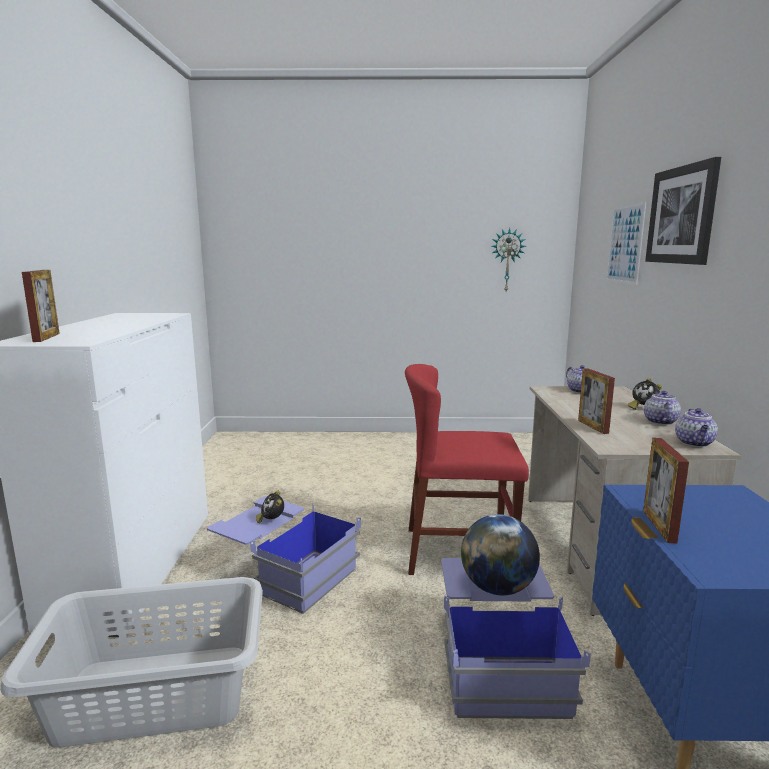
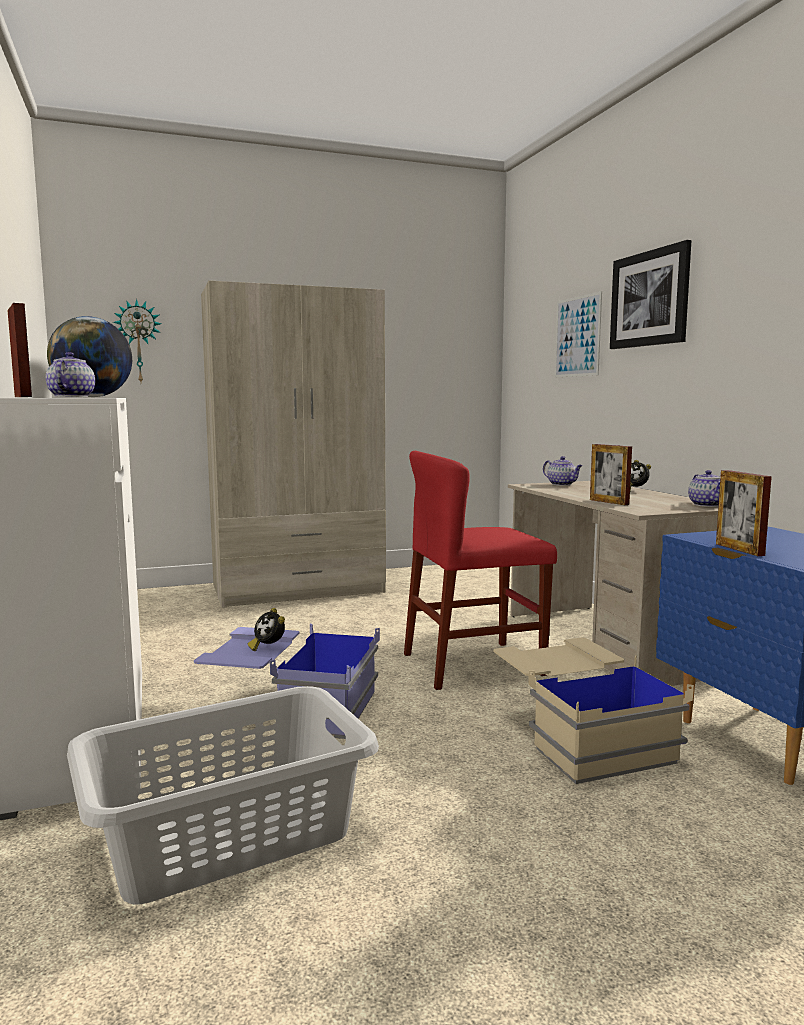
camera: 20 degrees left, 5 degrees down
(373, 445) = (298, 589): none -> beige wardrobe
(497, 588) = (566, 663): globe -> globe (93, 397)
(499, 658) = (580, 736): blue storage box -> beige storage box
(507, 260) = (434, 363): wall clock -> wall clock (138, 342)
(659, 421) = (660, 496): teapot -> teapot (71, 397)

